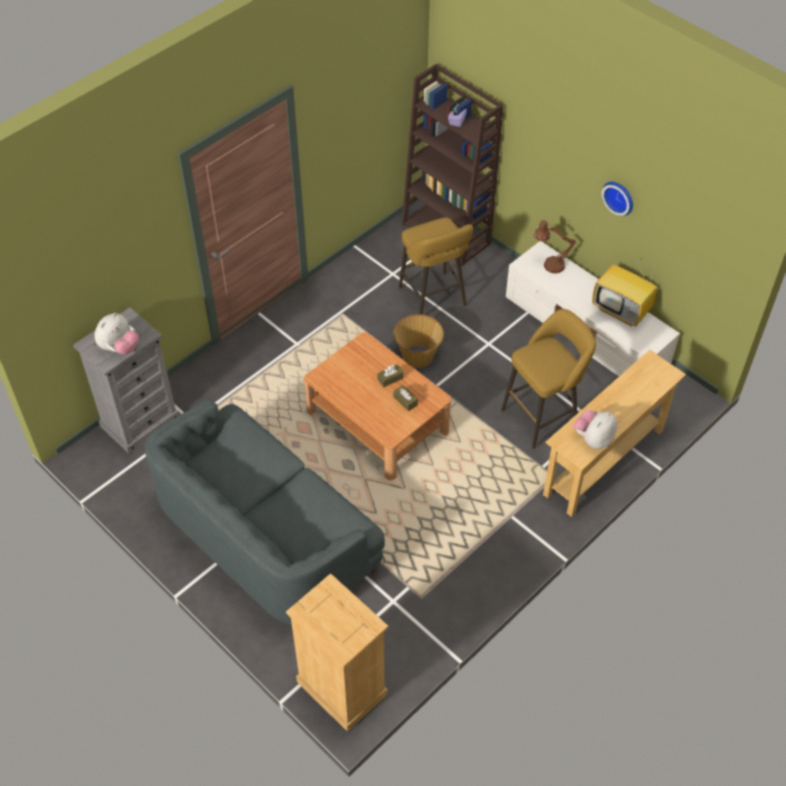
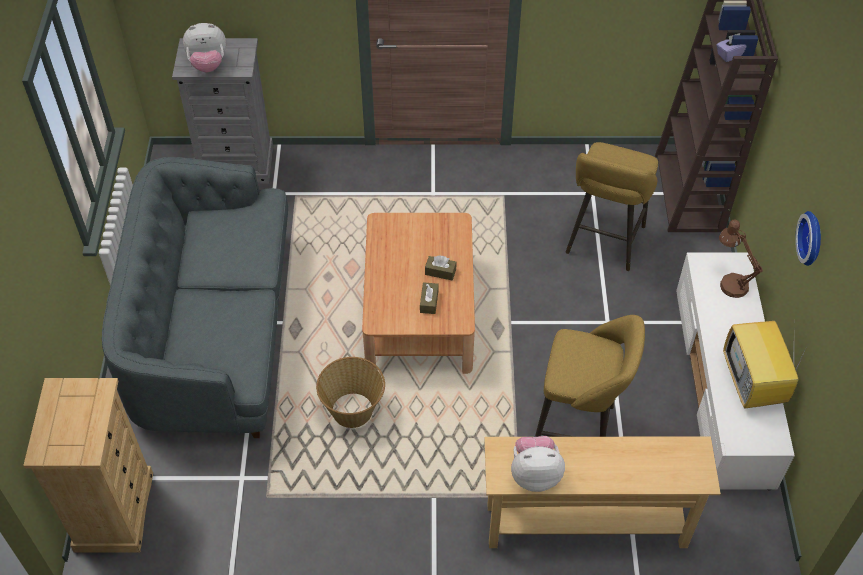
camera: 45 degrees right, 0 degrees up
(418, 355) = (526, 282): basket -> basket (353, 410)

